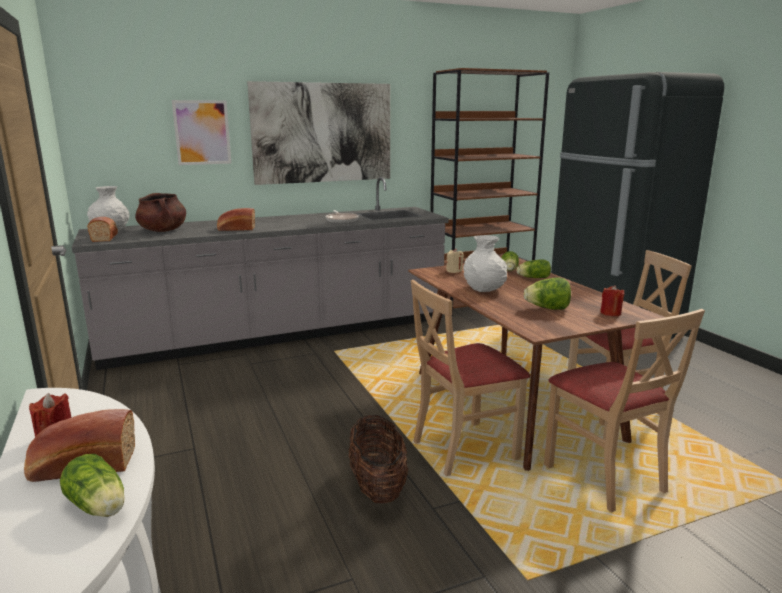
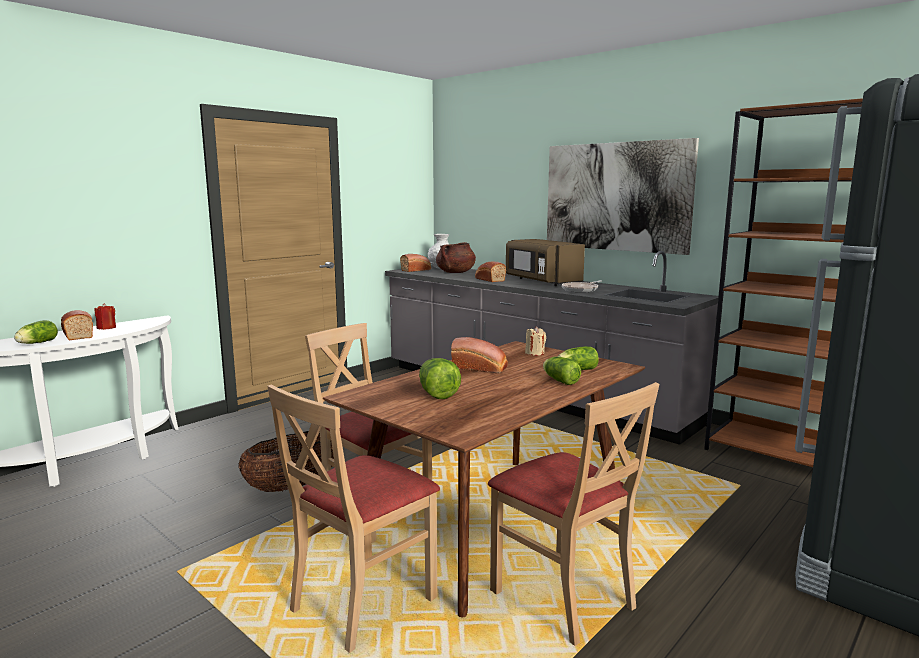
camera: 65 degrees right, 5 degrees down
(202, 132) = (514, 194): picture -> none
(279, 221) = (541, 281): none -> brown microwave
(484, 289) = (481, 368): white vase -> bread
(610, 313) = (450, 420): red candle -> none

